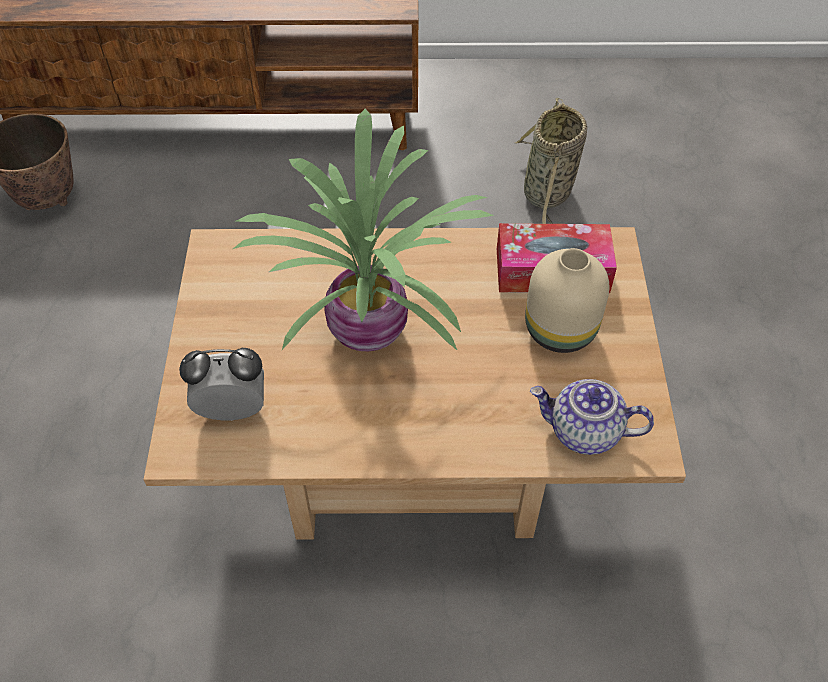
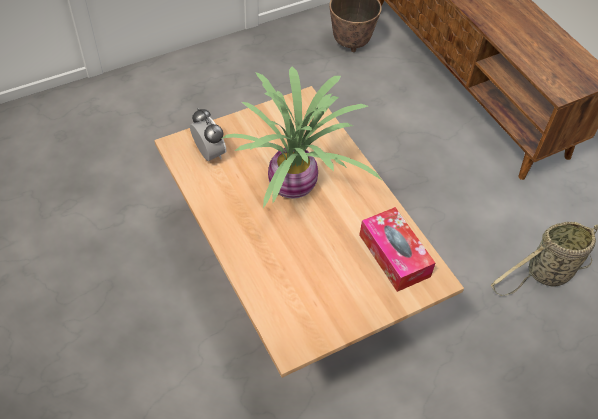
camera: 60 degrees right, 0 degrees up
(559, 329) = (351, 274): beige vase -> none
(584, 432) = (283, 311): teapot -> none

